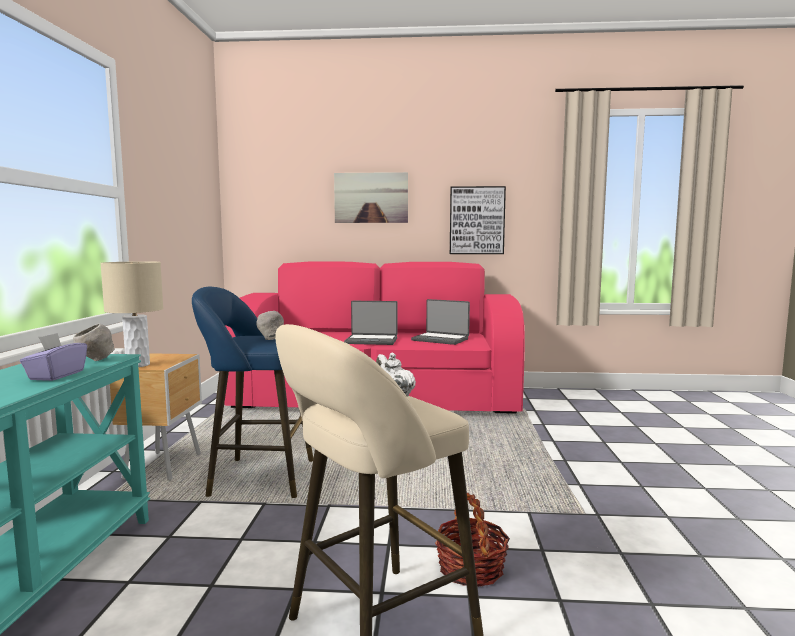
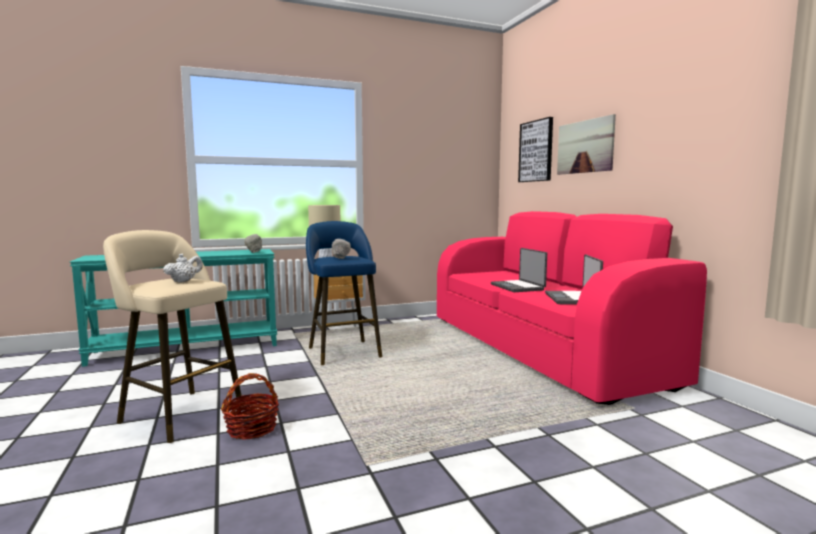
camera: 65 degrees right, 0 degrees up
(56, 375) = (220, 254): purple tissue box -> none
(477, 220) = (680, 162): picture -> picture (536, 151)

